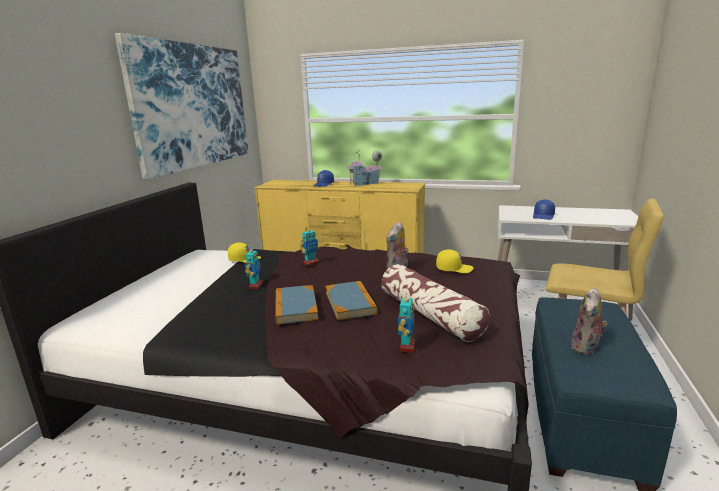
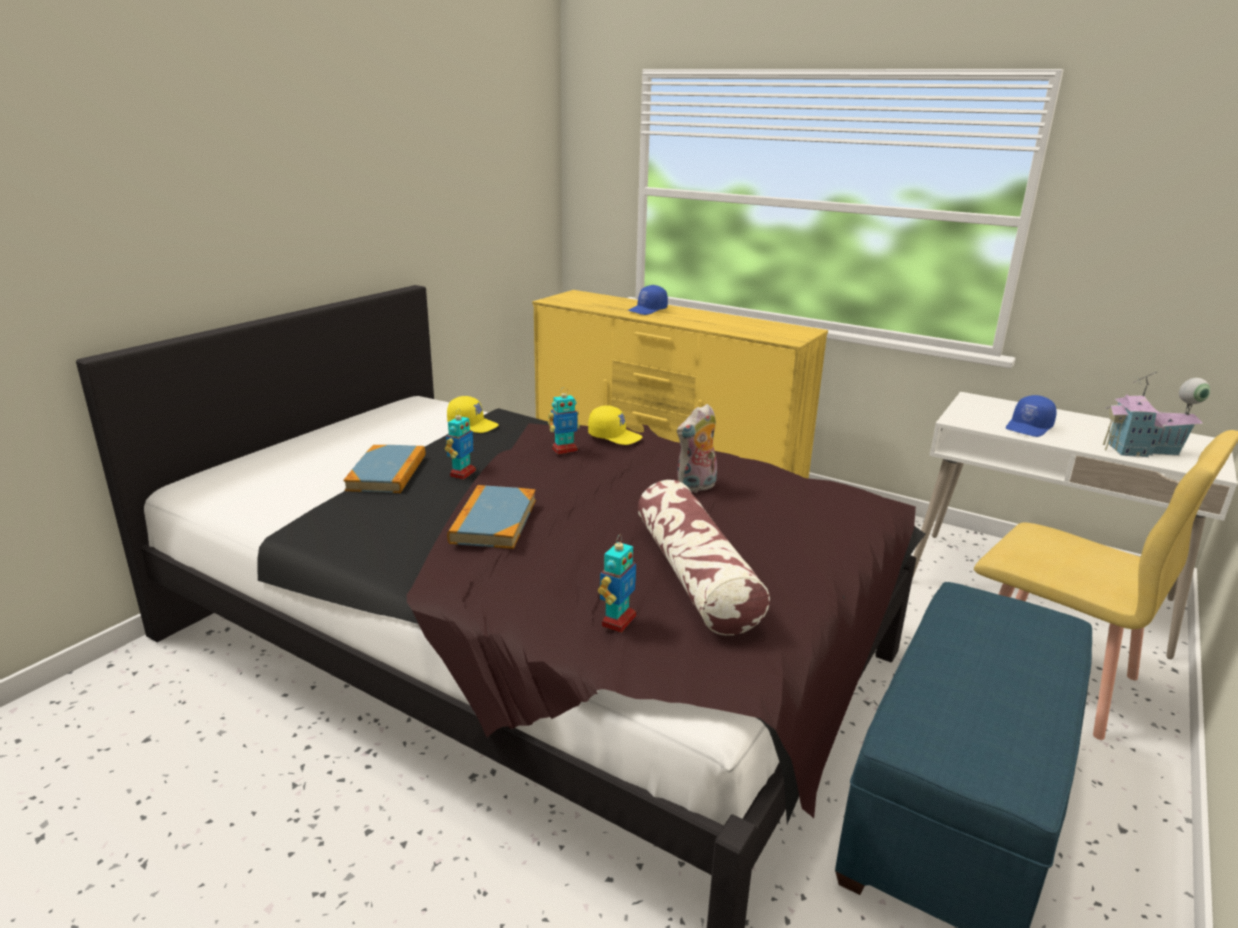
camera: 15 degrees right, 5 degrees up
(193, 106) = (437, 158): picture -> none
(350, 302) = (580, 530): book -> book (387, 473)
(365, 183) = (720, 318): toy house -> toy house (1143, 451)
(454, 269) = (795, 501): yellow cap -> yellow cap (615, 436)
(586, 348) = (960, 691): plush toy -> none

